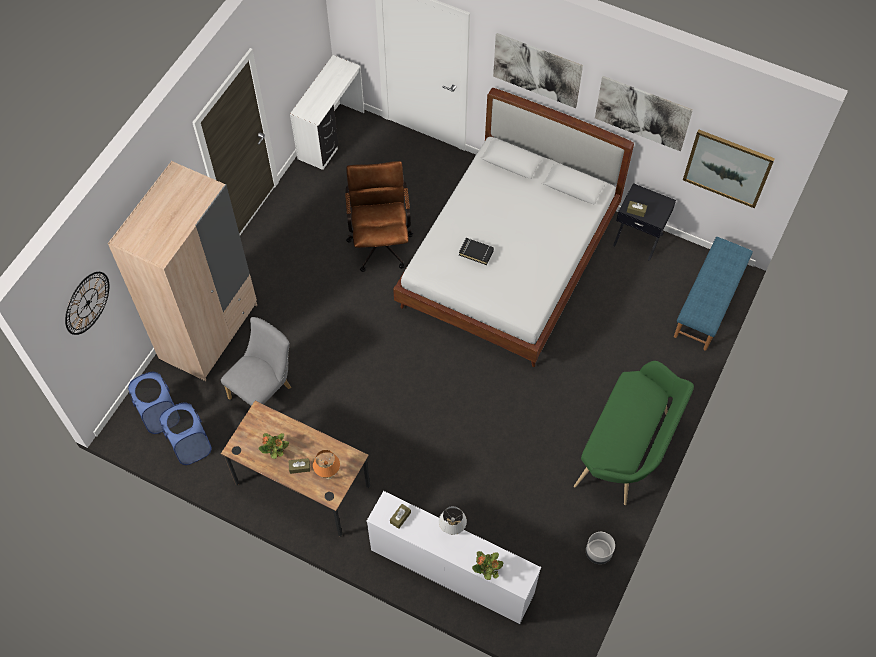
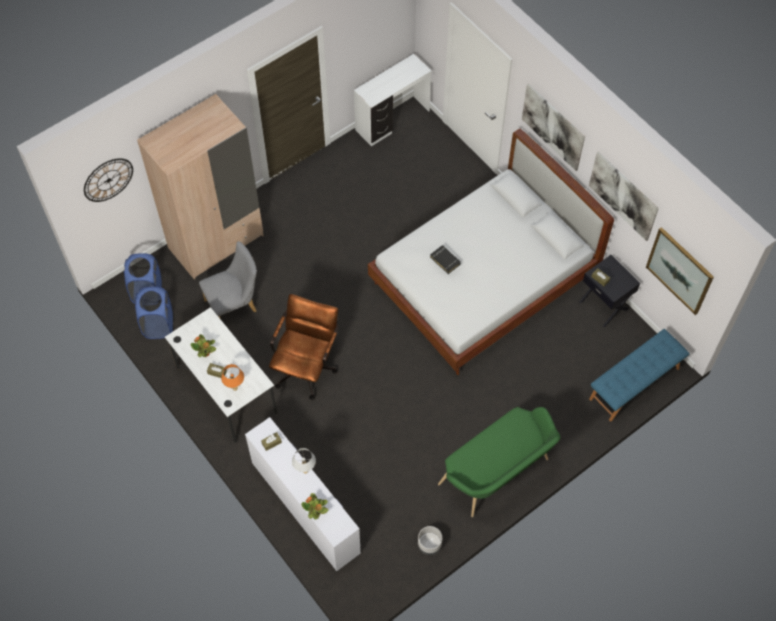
camera: 25 degrees right, 0 degrees up
(302, 485) = (226, 390): brown desk -> white desk
(380, 241) = (387, 223): brown office chair -> brown office chair (307, 366)

